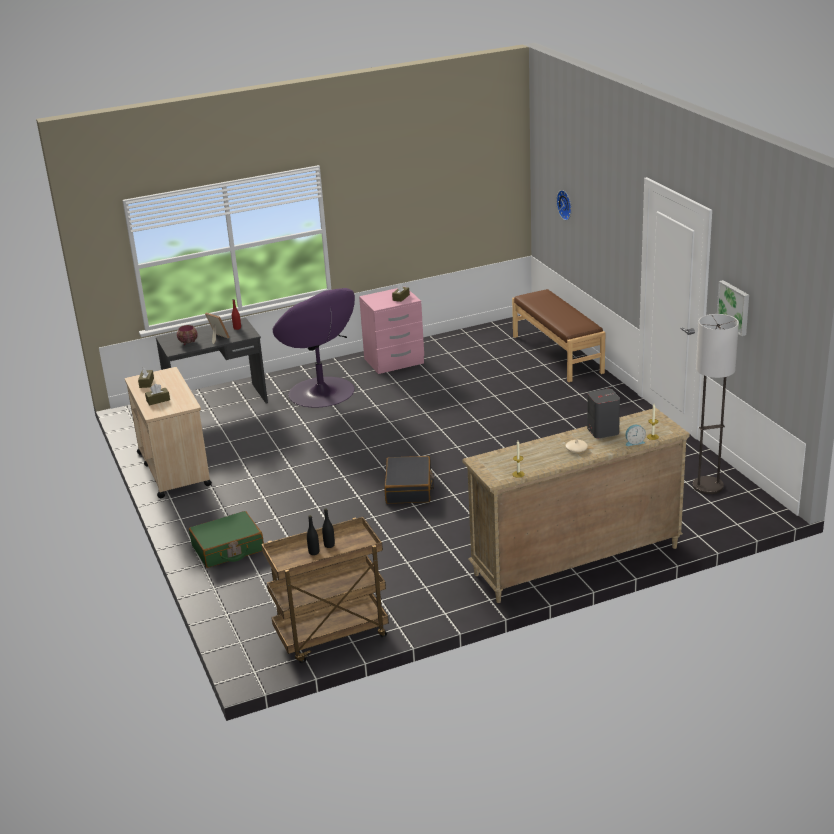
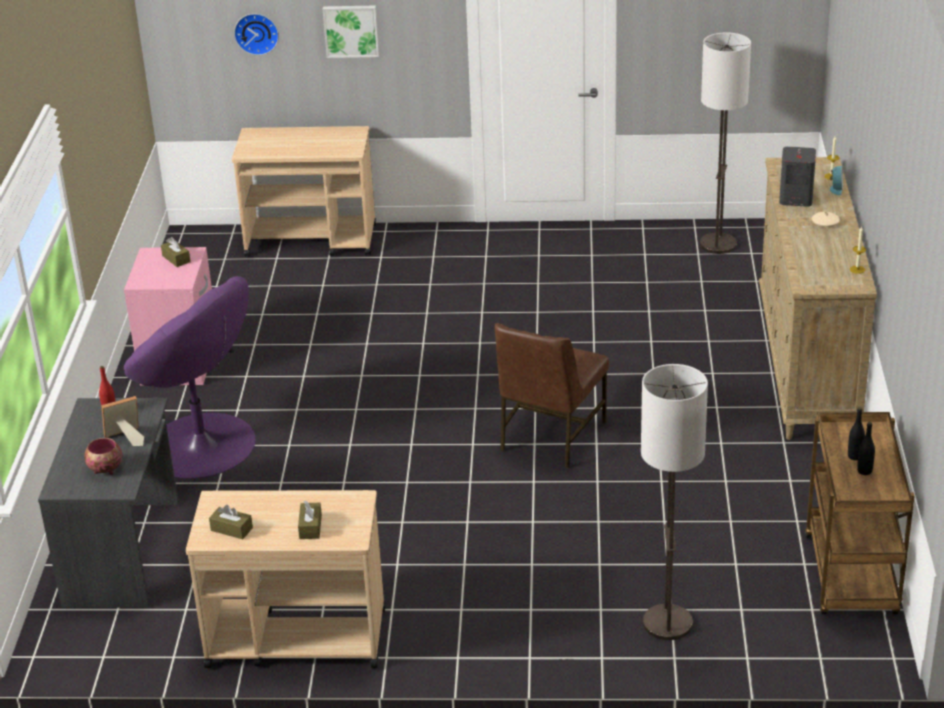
camera: 65 degrees left, 5 degrees up
(228, 548) = (579, 625): green suitcase -> none
(245, 577) = (667, 623): none -> floor lamp
(321, 392) = (202, 446): purple armchair -> purple armchair turned 45 degrees clockwise
(409, 488) = (550, 436): black suitcase -> brown chair
(558, 354) = (312, 240): brown bench -> beige cart
(734, 307) = (678, 30): picture -> picture (351, 30)

